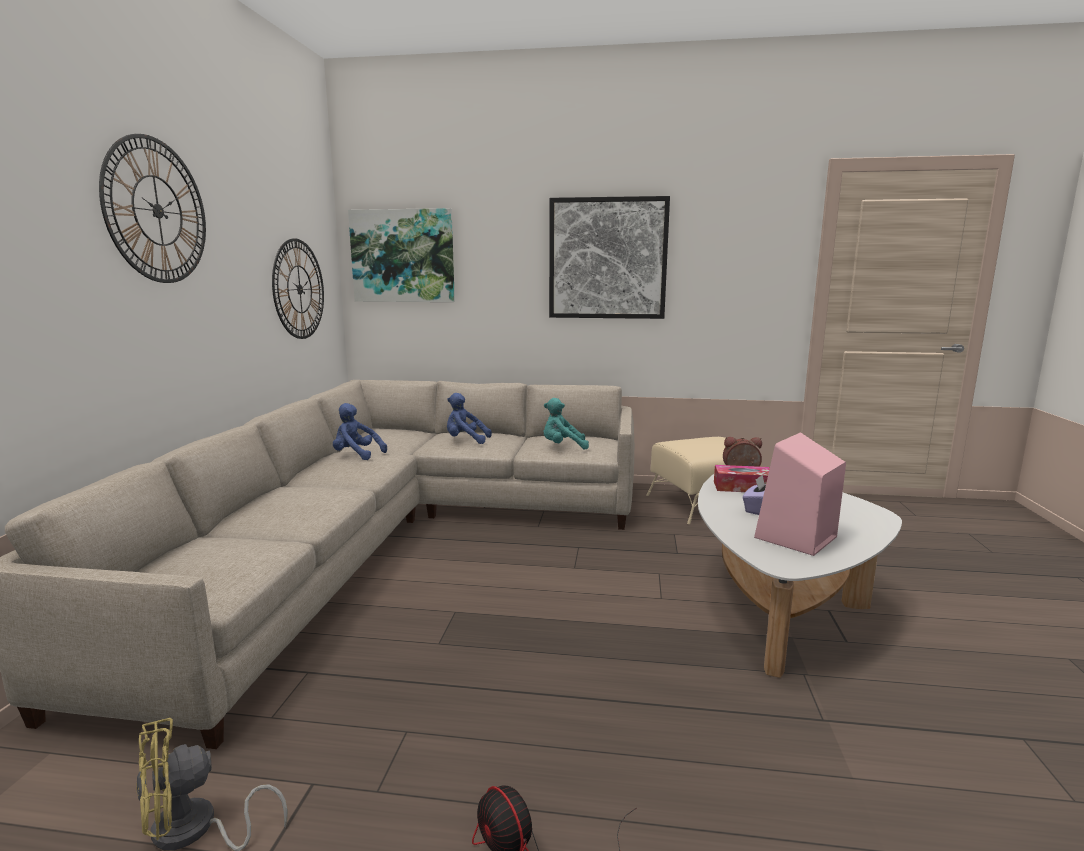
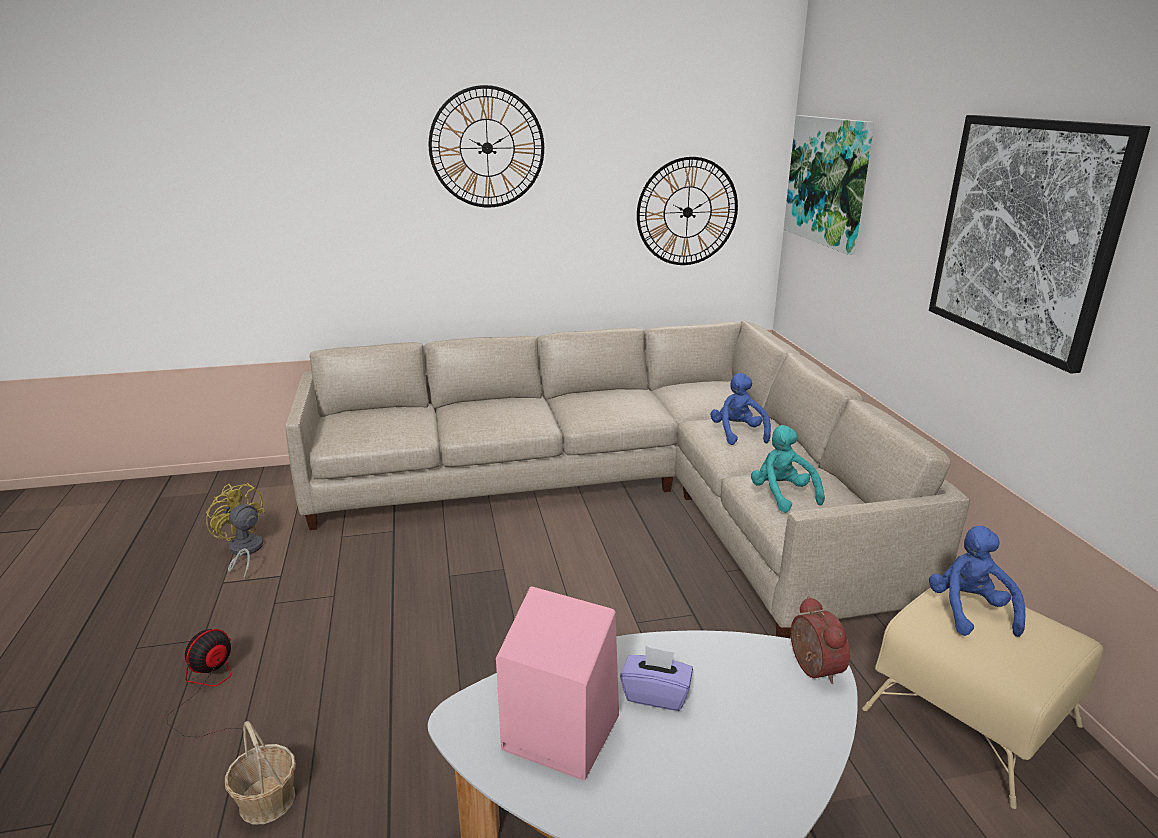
camera: 70 degrees right, 10 degrees up
(356, 455) = (633, 399): blue plush toy -> blue plush toy (969, 611)
(734, 796) = (267, 801): none -> basket
(742, 487) = (746, 672): tissue box -> none

